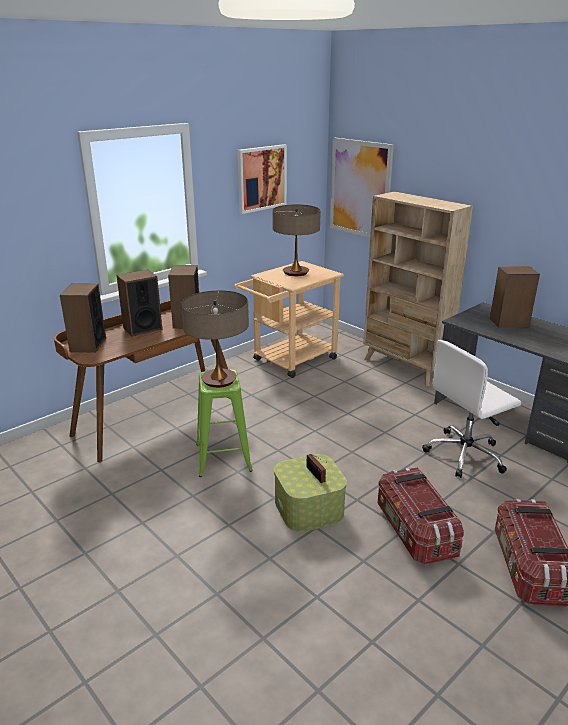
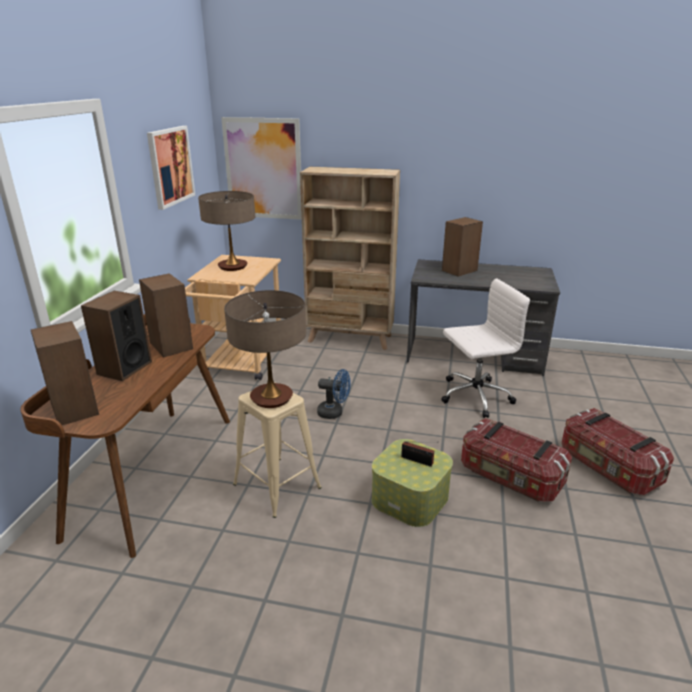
camera: 35 degrees left, 0 degrees up
(223, 457) = (276, 485): green stool -> beige stool
(322, 422) = (334, 413): none -> blue fan
(465, 454) = (474, 396): white office chair -> white office chair turned 135 degrees counterclockwise

